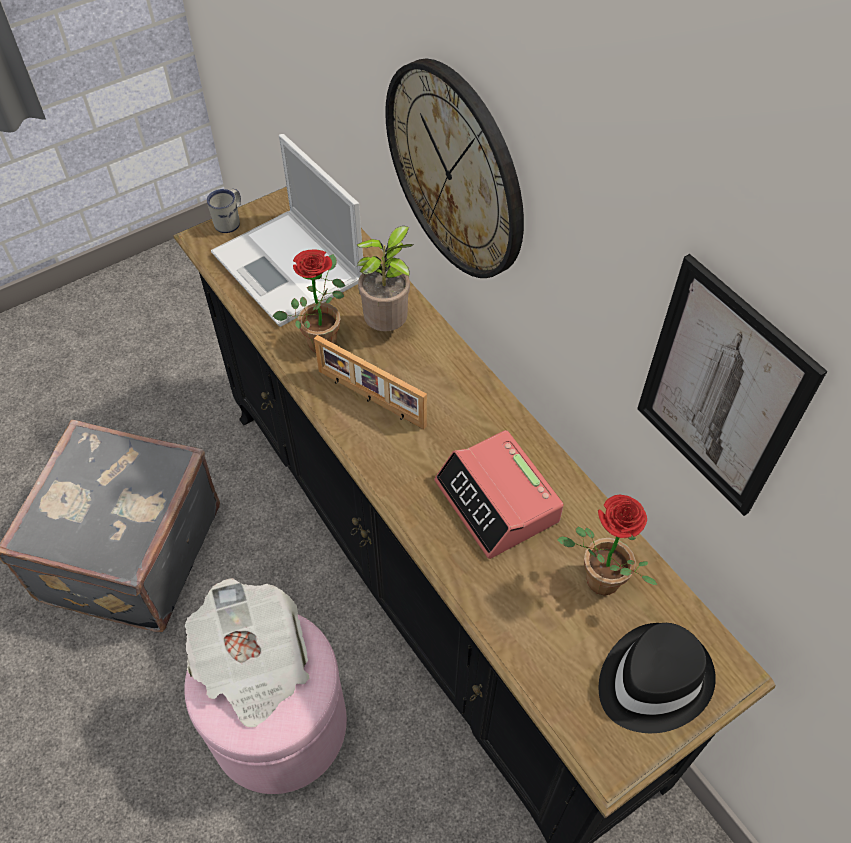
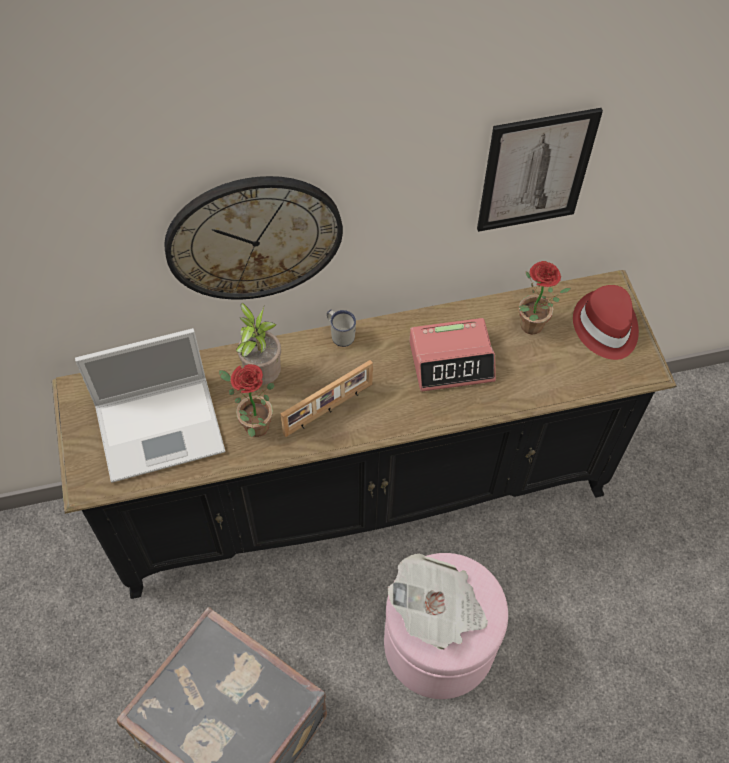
camera: 70 degrees left, 5 degrees up
(230, 221) = (77, 459): white mug -> white mug (340, 334)
(652, 680) = (605, 327): black hat -> red hat

